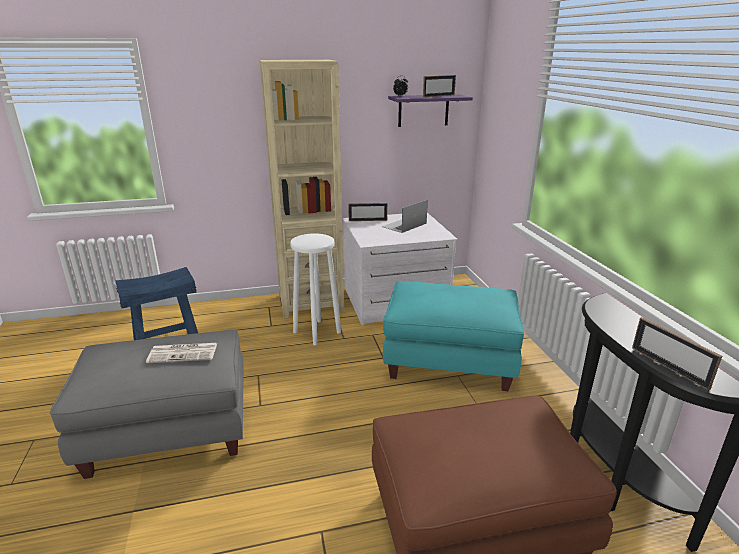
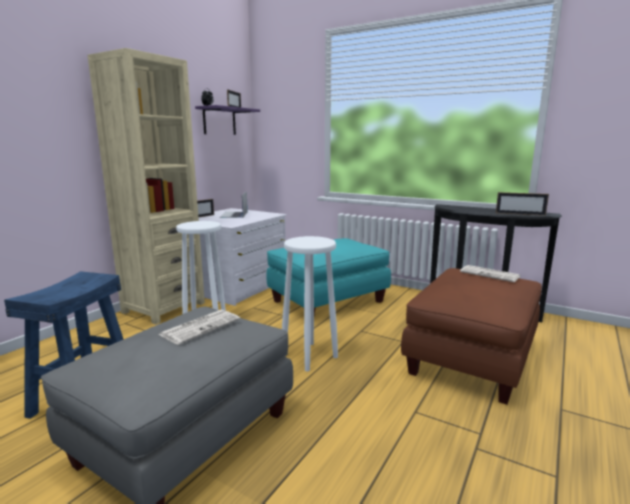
camera: 45 degrees left, 10 degrees down
(335, 415) = (310, 356): none -> white stool
(544, 436) = (490, 274): none -> newspaper

